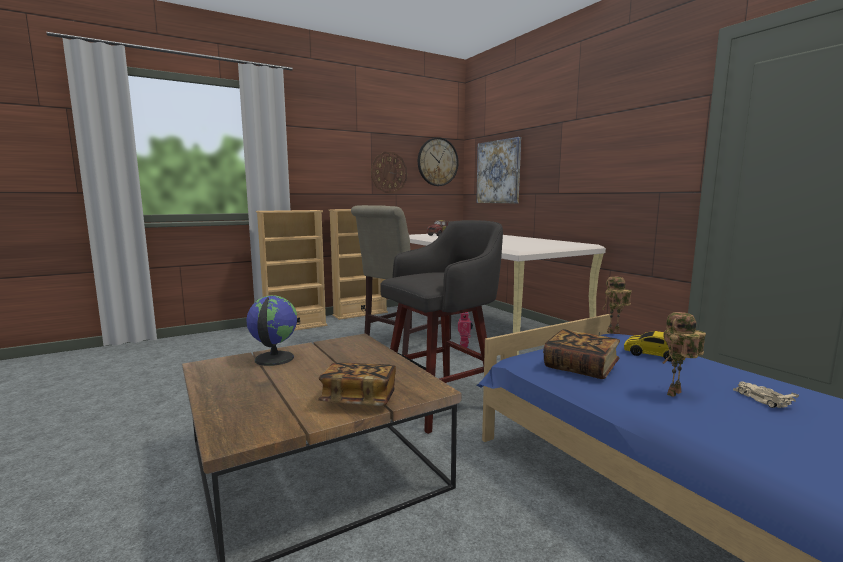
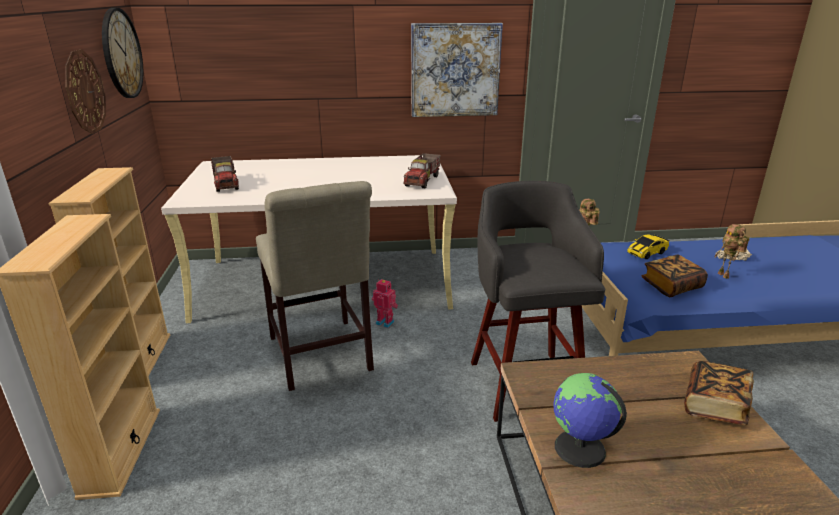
camera: 65 degrees left, 15 degrees up
(498, 172) = (238, 67): picture -> picture (455, 70)
(528, 247) = (423, 181): none -> toy truck

